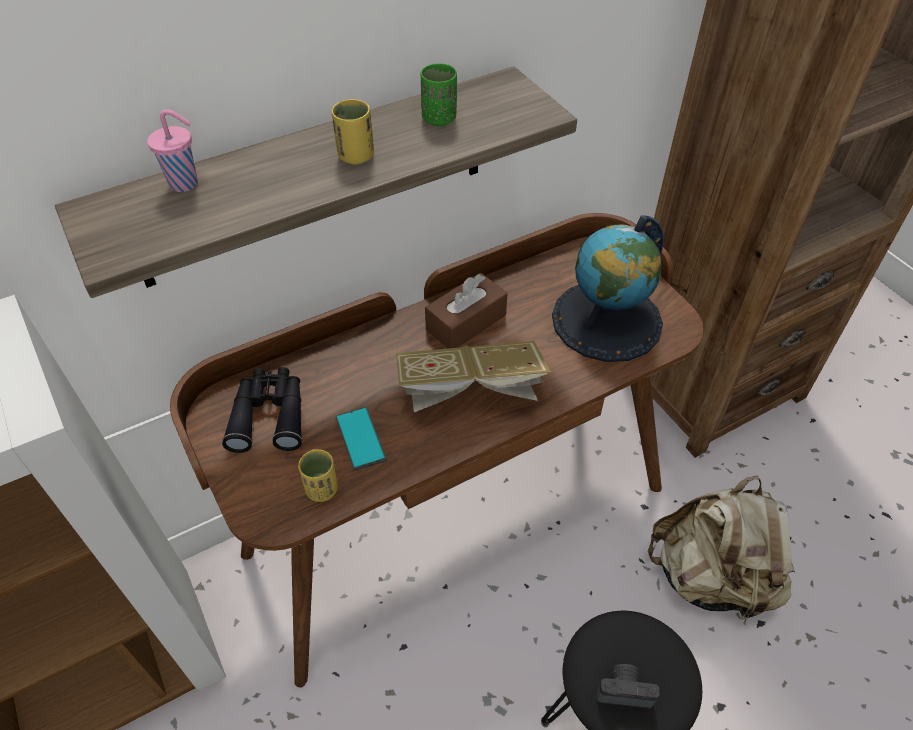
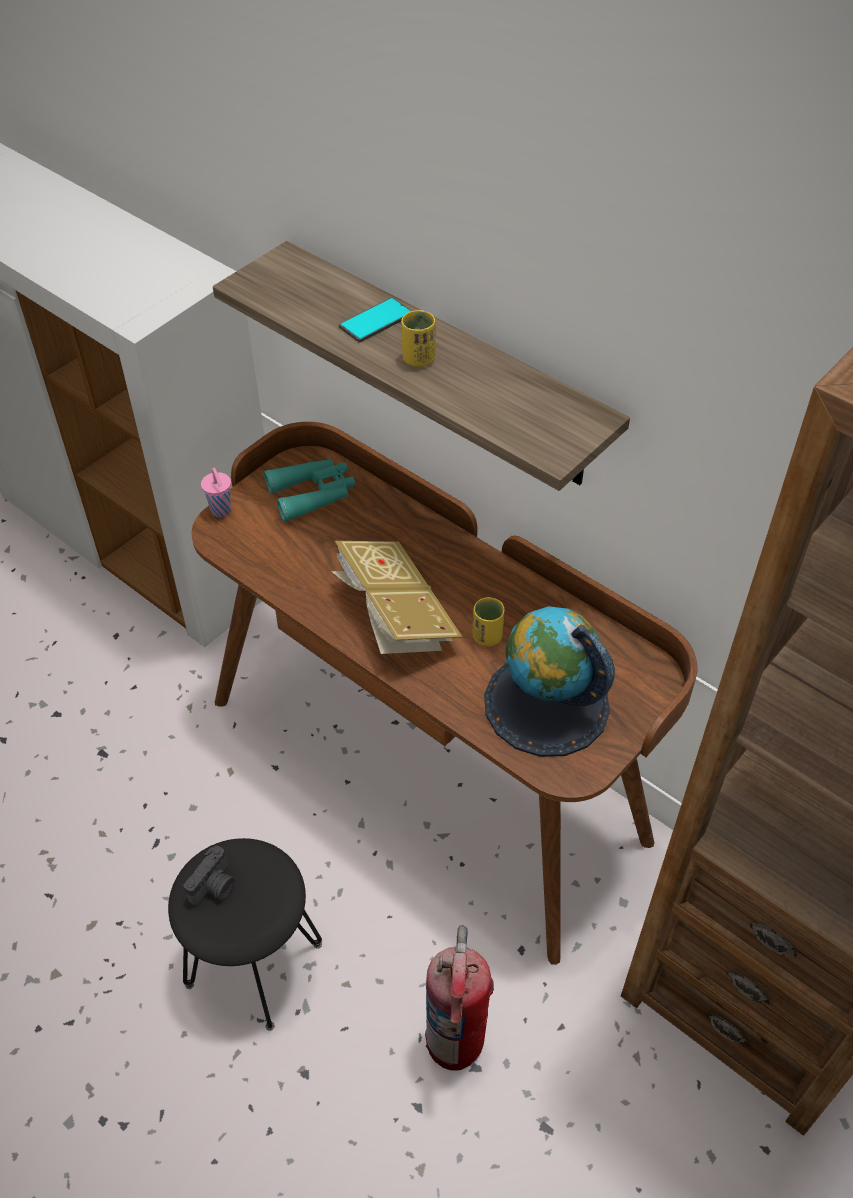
camera: 70 degrees right, 0 degrees up
(186, 184) = (337, 287): pink cup -> pink cup (221, 511)
(269, 415) = (313, 494): black binoculars -> turquoise binoculars
(322, 489) = (252, 552): yellow cup -> yellow cup (487, 636)
(361, 439) = (312, 559): phone -> phone (376, 321)
(439, 119) = (502, 391): green cup -> none
(466, 322) = (483, 590): brown tissue box -> none
(624, 690) = (215, 887): camera -> camera turned 45 degrees clockwise
(711, 577) = (456, 1041): beige backpack -> fire extinguisher

